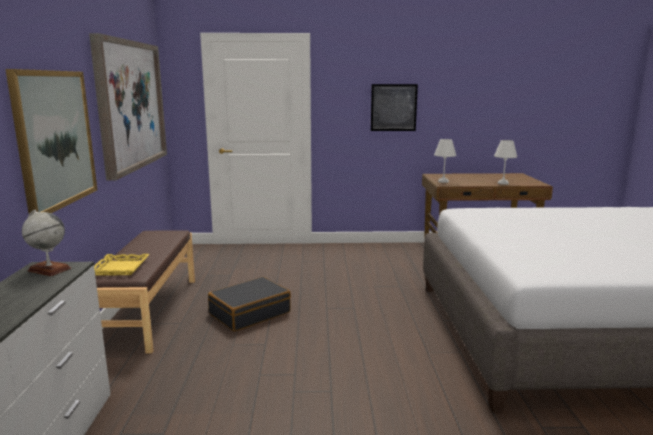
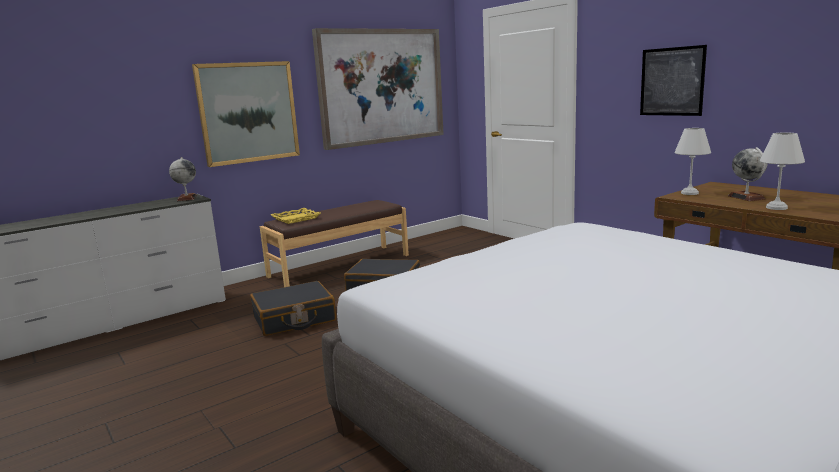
camera: 55 degrees right, 0 degrees up
(244, 371) = (294, 319): none -> black suitcase
(473, 180) = (746, 197): none -> globe

